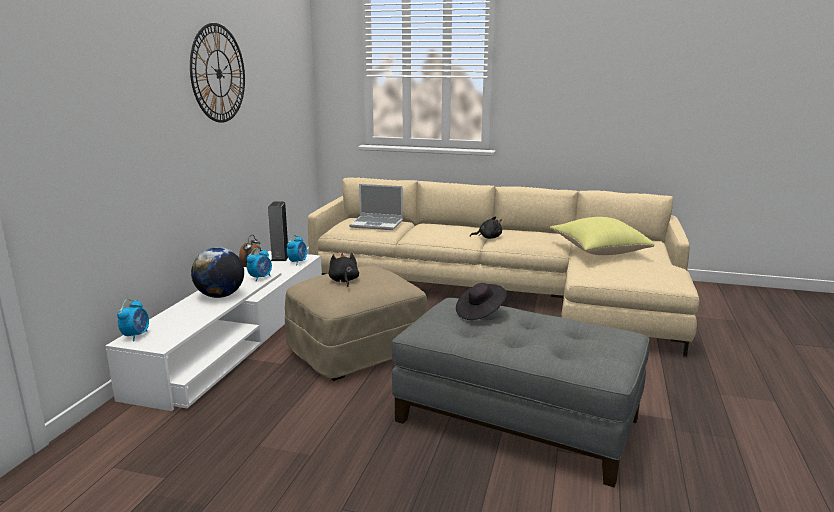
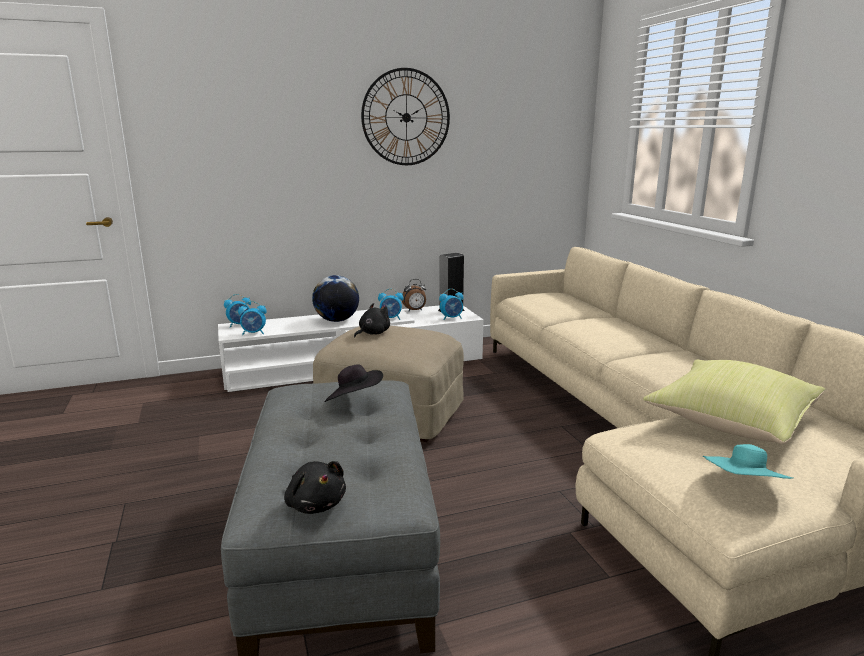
camera: 55 degrees right, 0 degrees up
(179, 334) = (254, 333): none -> alarm clock
(377, 224) = (559, 303): laptop -> none
(488, 238) = (636, 353): black plush toy -> black plush toy (315, 504)
(660, 271) = (743, 488): none -> turquoise hat

